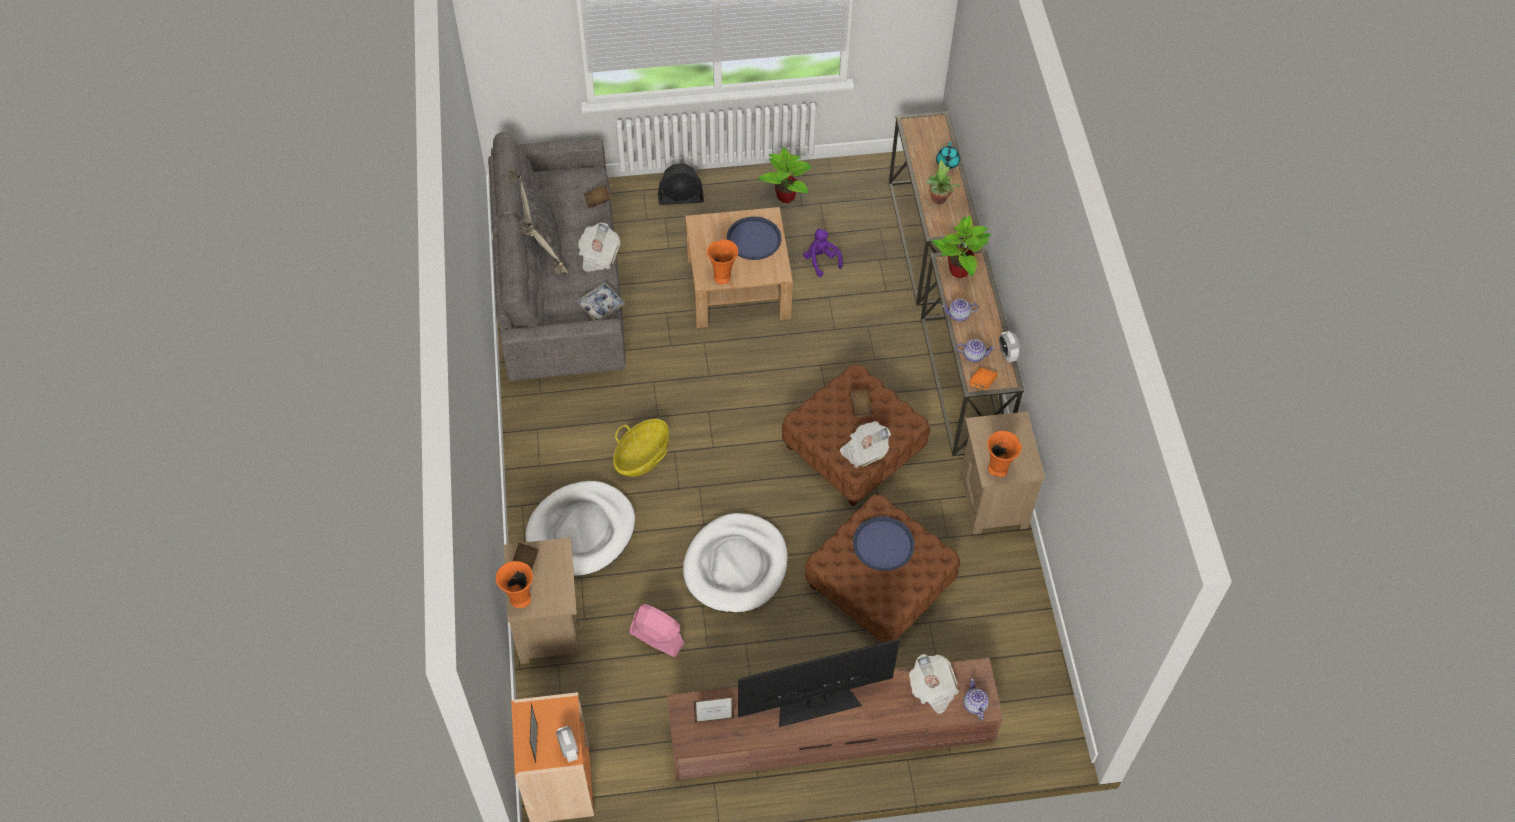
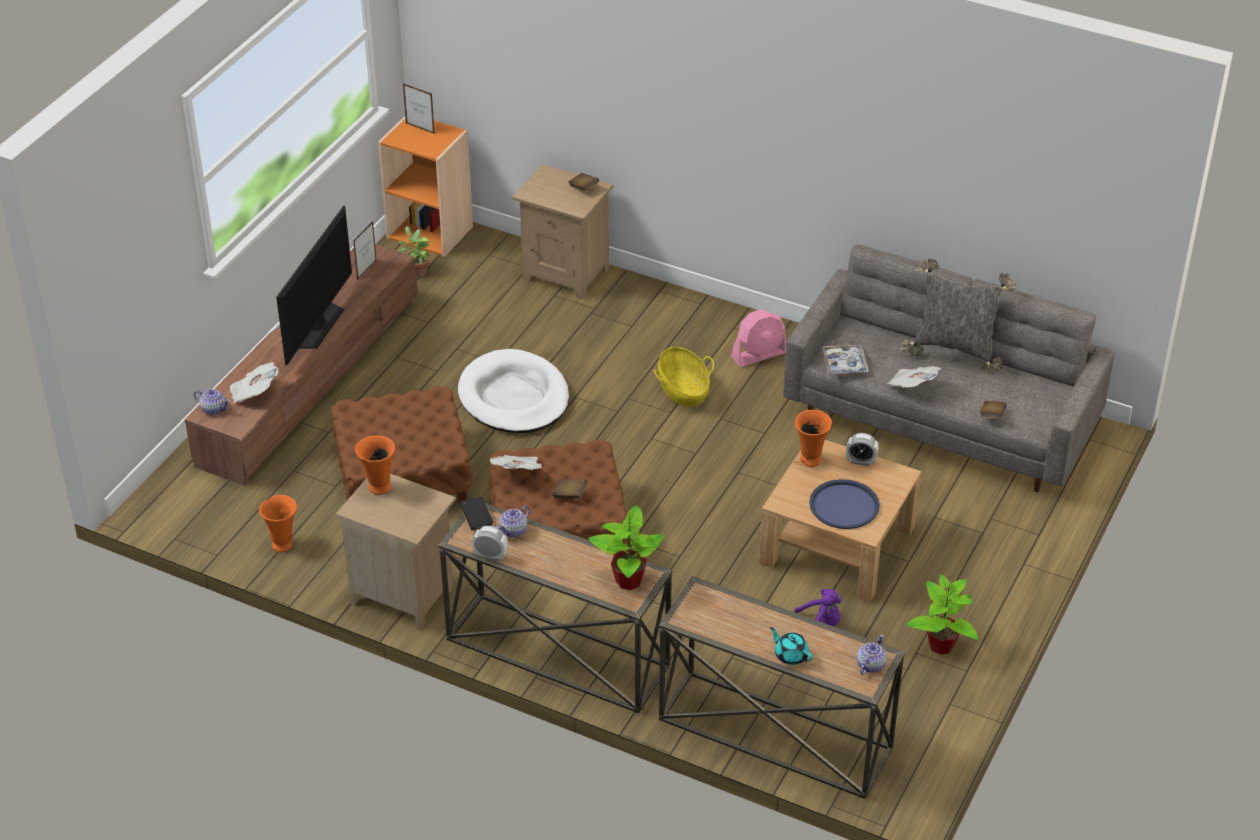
camera: 125 degrees right, 15 degrees down
(519, 599) = (554, 174): orange vase -> orange vase (283, 544)
(568, 749) = (398, 140): alarm clock -> alarm clock (861, 461)
(581, 531) = (640, 325): white dog bed -> none
(656, 638) = (495, 325): pink fan -> pink fan (759, 355)
(681, 198) = (1003, 558): black fan -> none
(883, 544) = (413, 436): blue tray -> none
(938, 200) = (740, 617): potted plant -> potted plant (416, 271)
(959, 315) = (571, 547): teapot -> teapot (870, 665)
(982, 383) = (477, 520): orange book -> black book

